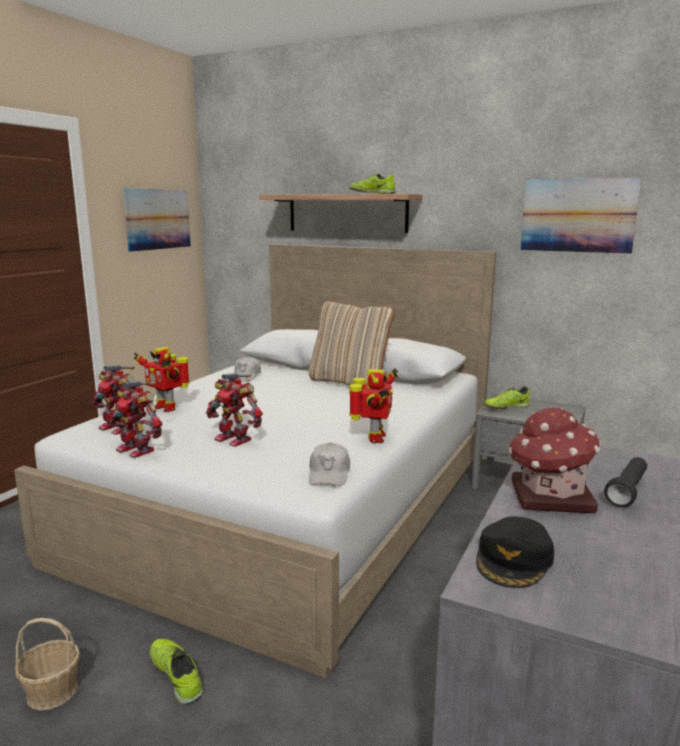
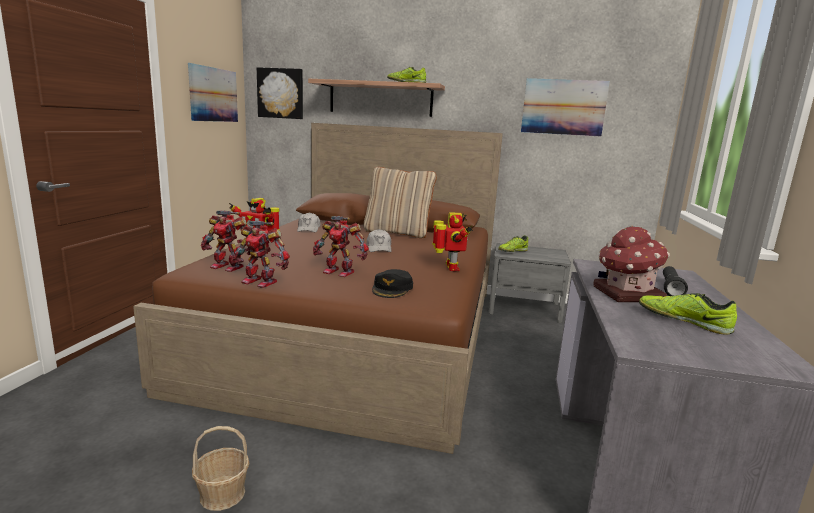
camera: 15 degrees left, 0 degrees up
(176, 675) = (329, 467): shoe -> shoe (683, 321)
(238, 211) = (281, 93): none -> picture
(295, 504) = (361, 332): white bed -> brown bed
(329, 474) = (438, 292): white cap -> white cap (379, 248)
(514, 560) = (643, 331): black cap -> black cap (392, 289)

